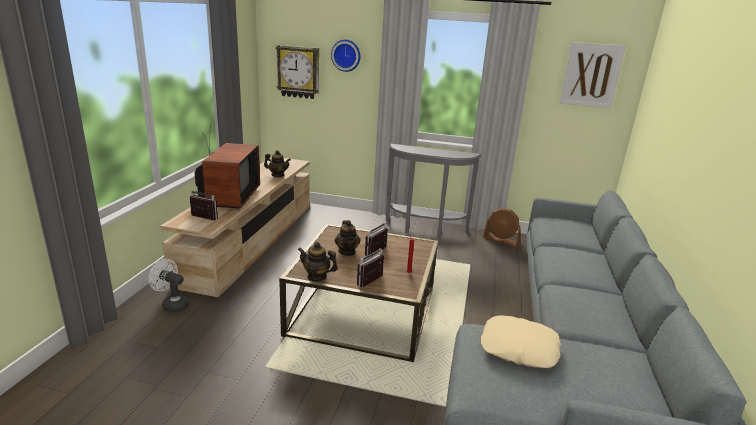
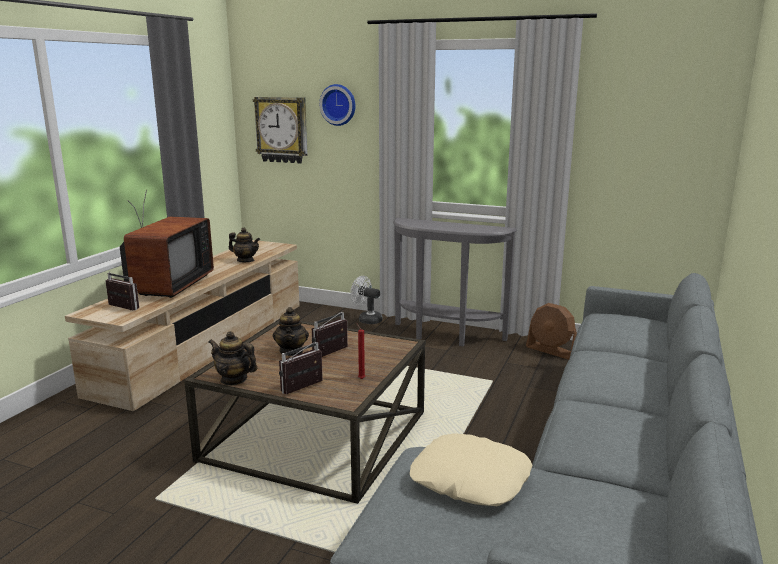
camera: 10 degrees right, 5 degrees down
(172, 304) = (75, 418): white fan -> white fan (367, 319)
(591, 75) = (665, 112): picture -> none

